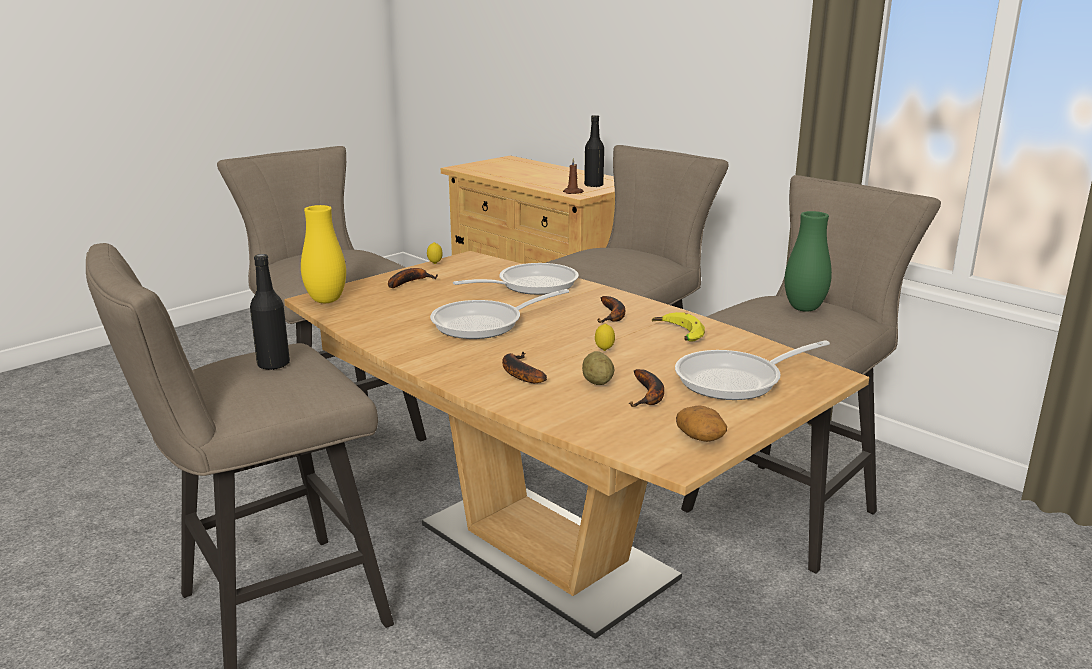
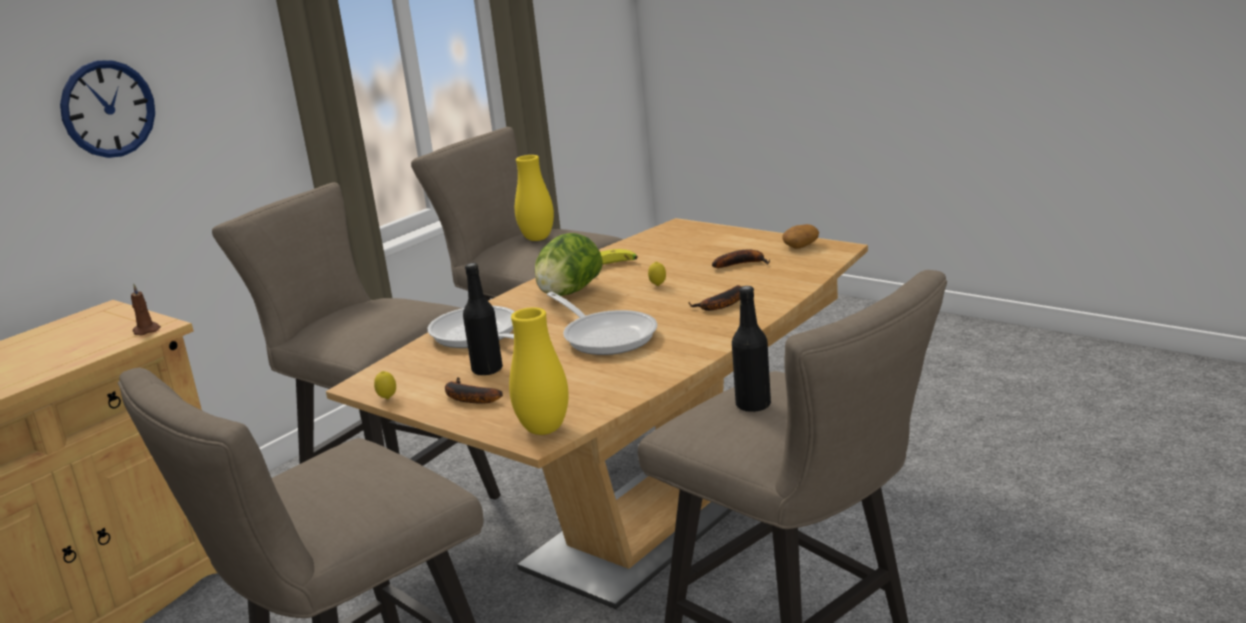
camera: 95 degrees left, 0 degrees up
(593, 185) = (108, 325): black bottle -> black bottle (487, 370)
(597, 382) = (726, 280): potato -> none
(613, 315) = (569, 293): banana -> lettuce
(688, 49) = (108, 109): none -> wall clock
(736, 380) = (701, 245): frying pan -> none
(804, 308) = (537, 238): green vase -> yellow vase

